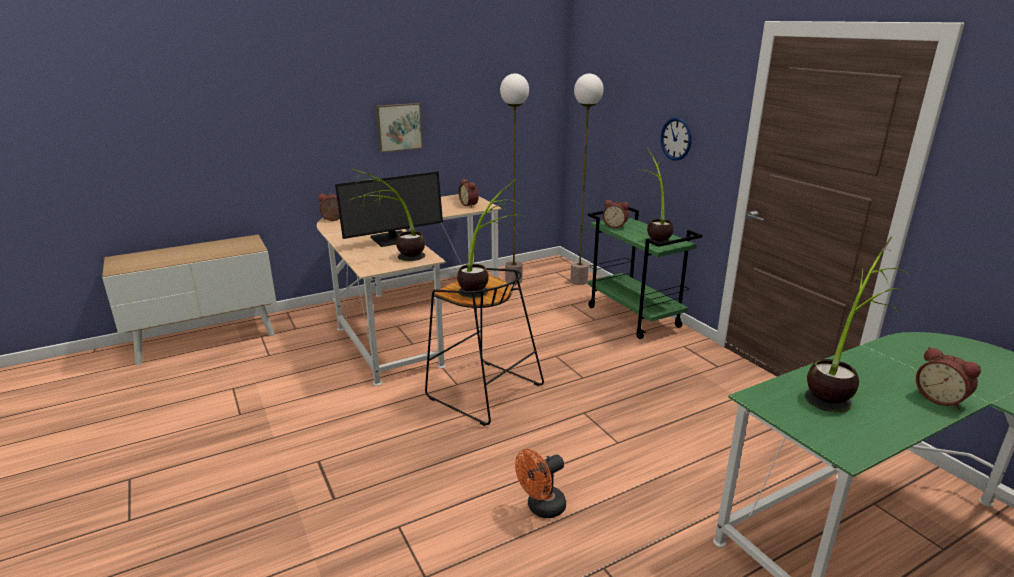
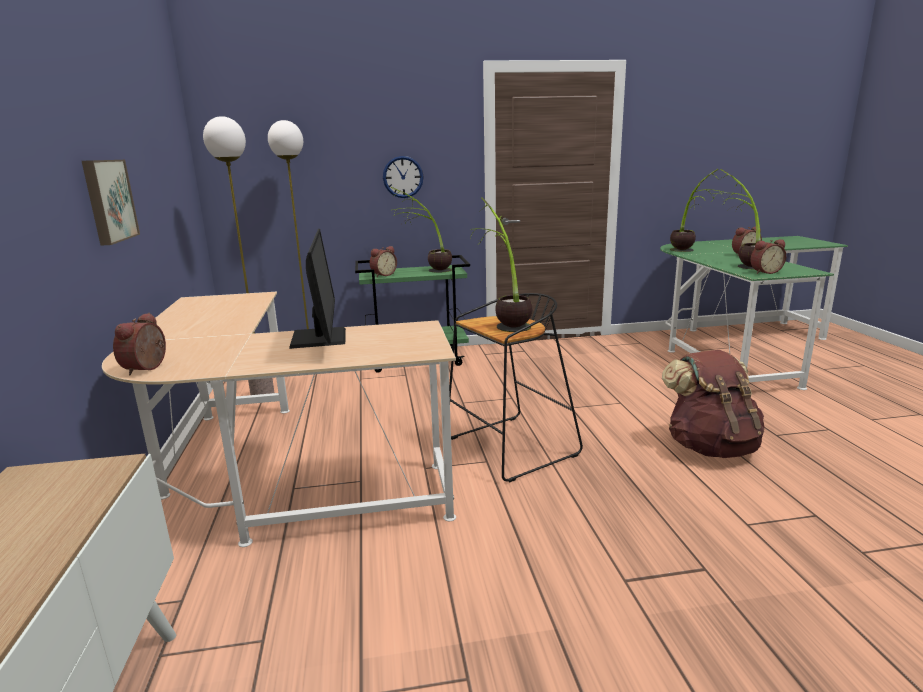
camera: 70 degrees left, 5 degrees down
(395, 259) = (405, 339): potted plant -> potted plant (689, 252)
(470, 205) = (237, 300): alarm clock -> alarm clock (764, 272)
(541, 508) = (710, 447): orange fan -> brown backpack

